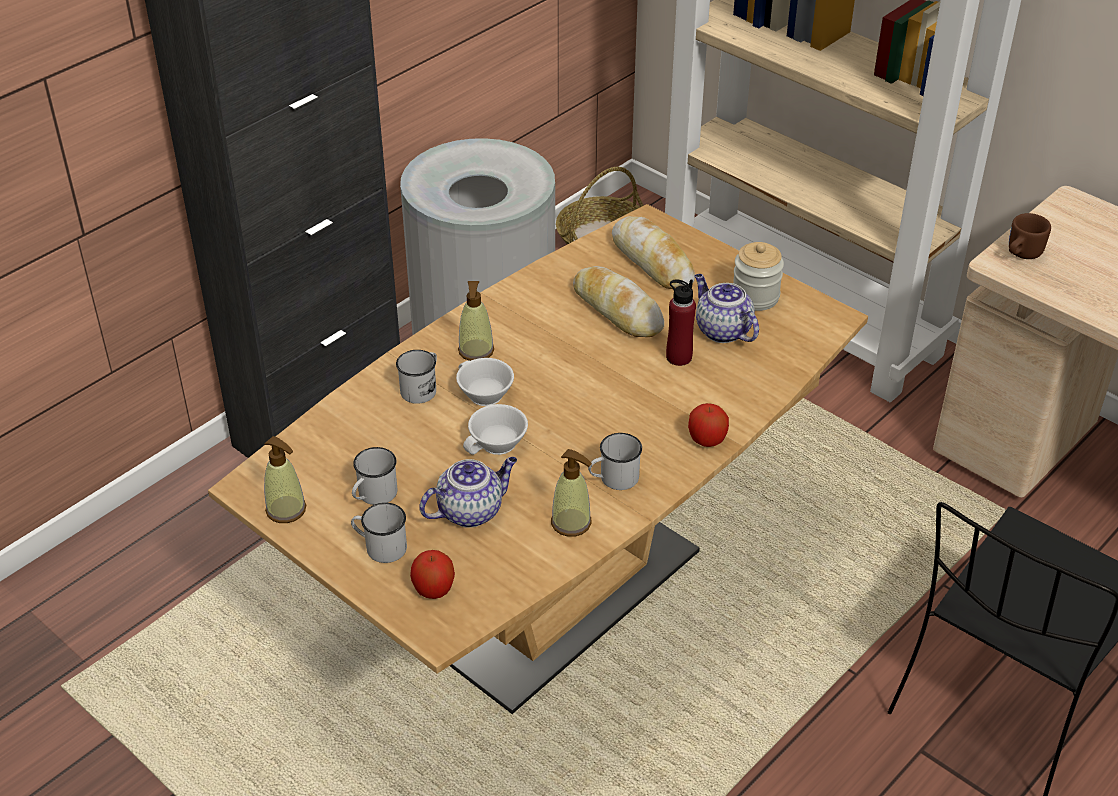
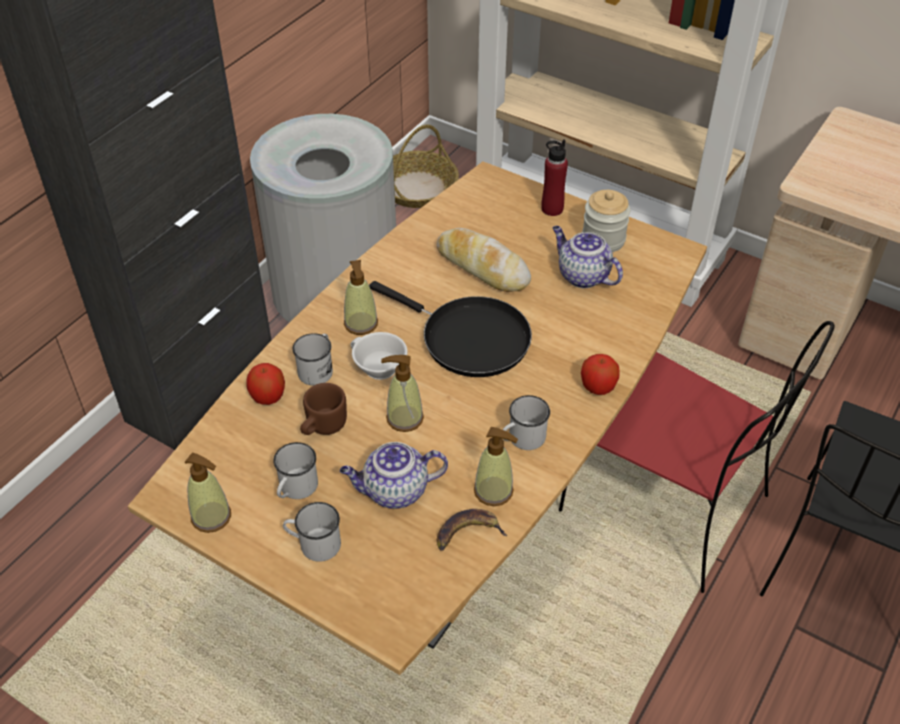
camera: 10 degrees left, 5 degrees up
(434, 589) = (377, 583): apple -> apple (268, 397)
(471, 510) = (394, 491): teapot -> teapot turned 150 degrees counterclockwise
(498, 445) = (404, 418): white cup -> soap dispenser
(534, 557) = (467, 533): none -> banana
(584, 378) = (469, 339): none -> black frying pan
(652, 261) = (502, 216): bread -> none
(678, 357) = (550, 307): red bottle -> red bottle (552, 209)
(808, 609) = (669, 506): none -> red chair
(1021, 254) = (821, 173): brown mug -> brown mug (322, 427)

